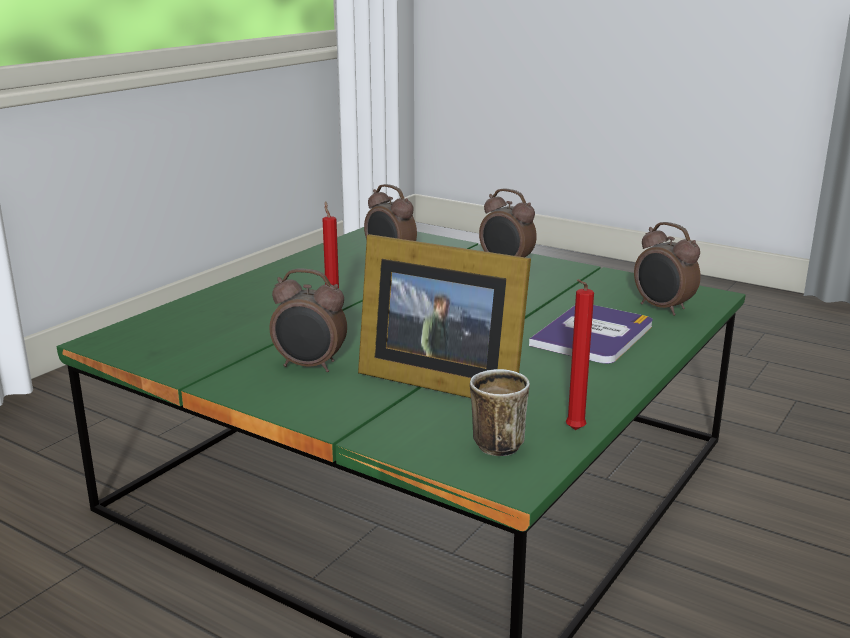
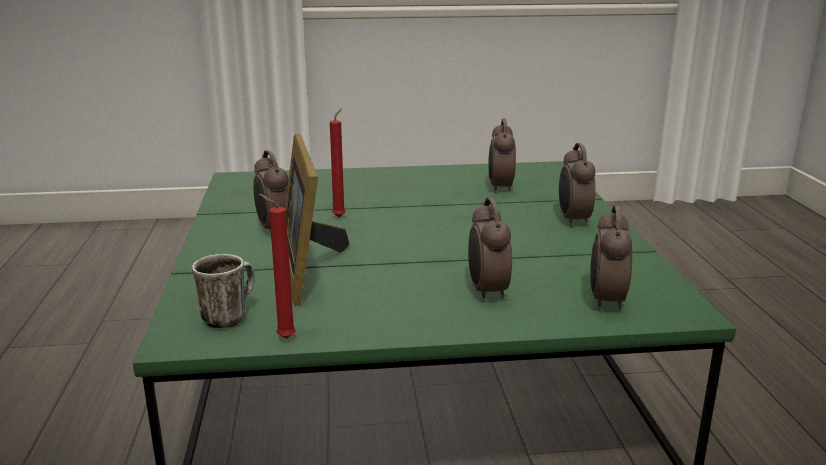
camera: 50 degrees right, 0 degrees up
(593, 335) = (486, 292): book -> alarm clock

